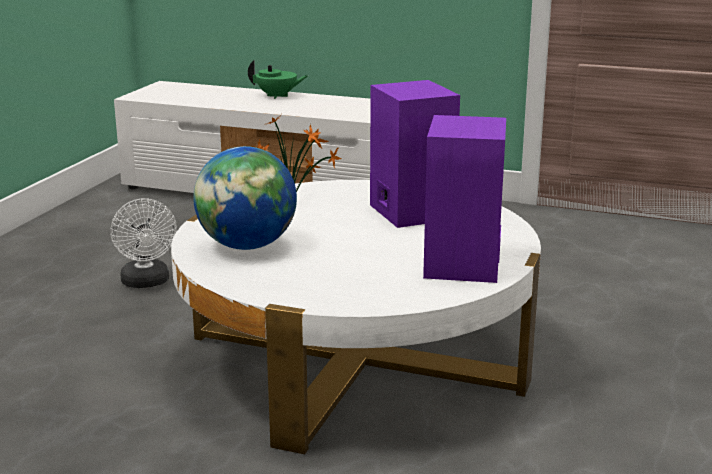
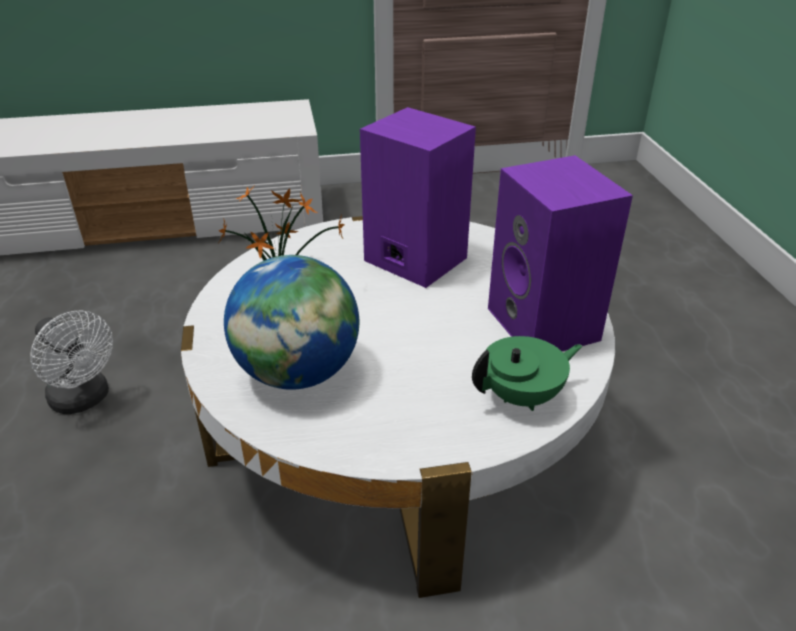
camera: 30 degrees left, 15 degrees up
(277, 96) = (110, 120): green teapot -> green teapot (522, 396)

